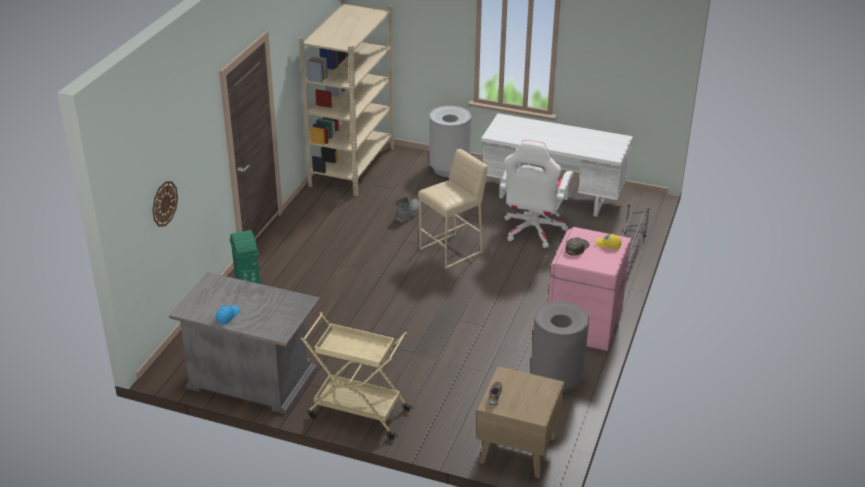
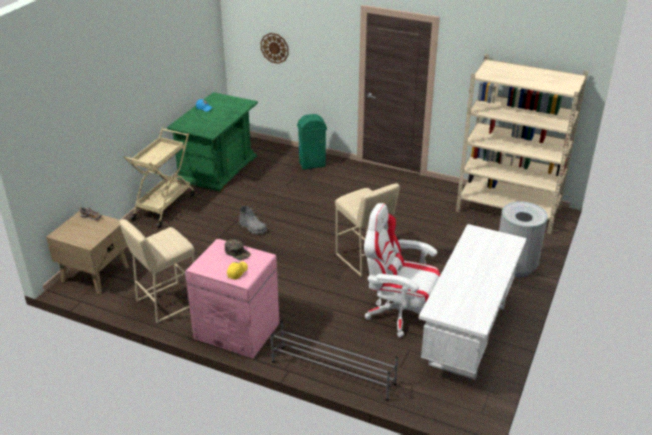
camera: 95 degrees right, 0 degrees up
(252, 377) = (218, 168): grey cabinet -> green cabinet
(409, 214) = (425, 238): grey boot -> grey boot (253, 228)
(556, 379) = (166, 302): grey trash can -> beige stool

